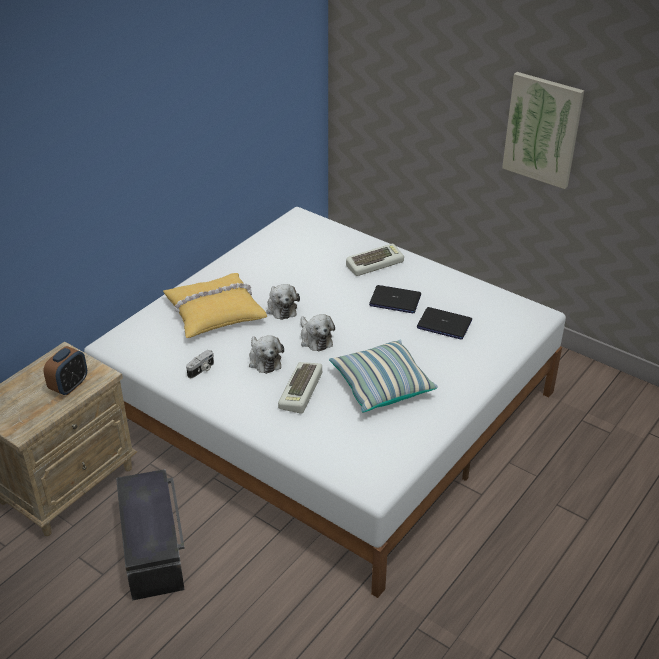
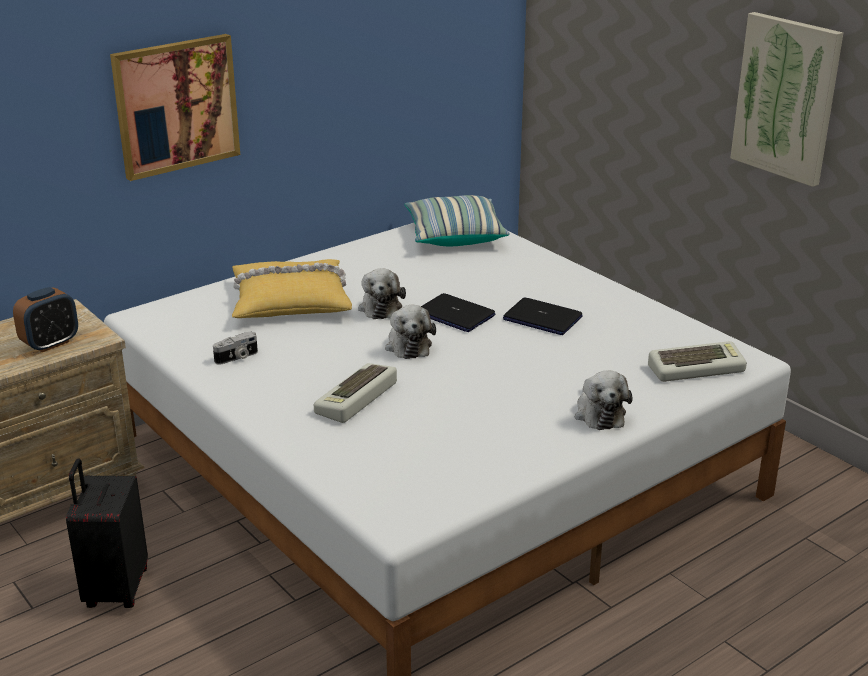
camera: 15 degrees right, 10 degrees down
(116, 187) = (176, 105): none -> picture
(154, 548) = (115, 589): black storage box -> black suitcase
(264, 360) = (325, 358): plush toy -> plush toy (599, 413)
(374, 263) = (534, 276): keyboard -> keyboard (696, 368)
(381, 386) = (472, 409): pillow -> pillow (454, 235)
(444, 324) = (599, 353): laptop -> laptop (455, 315)

